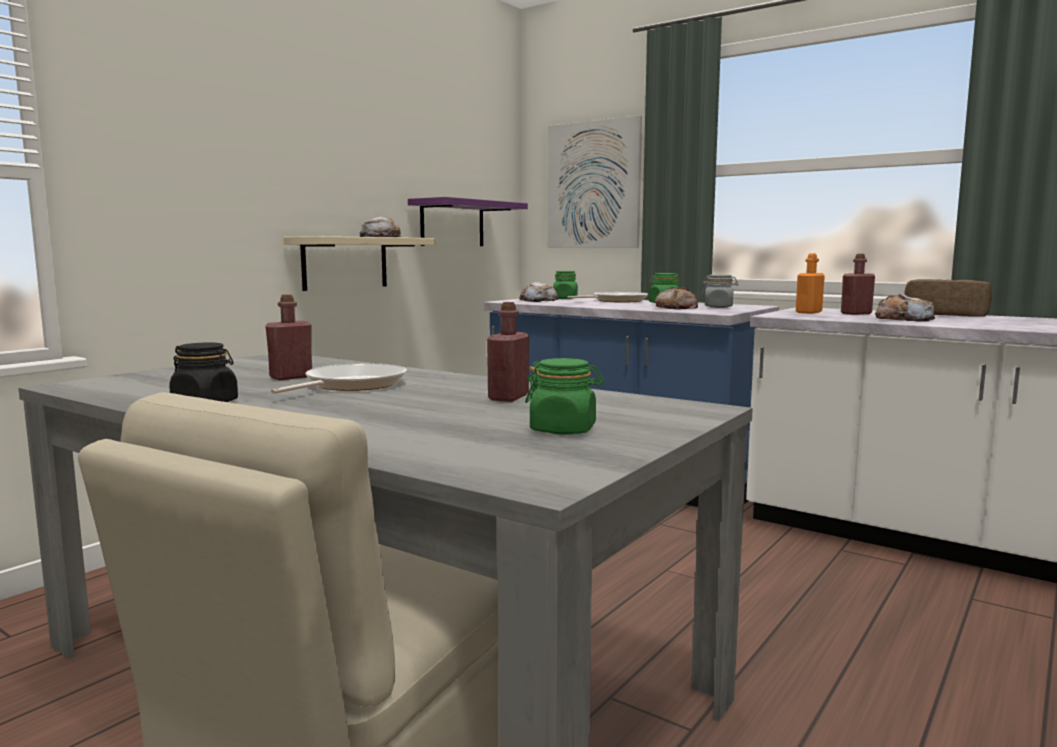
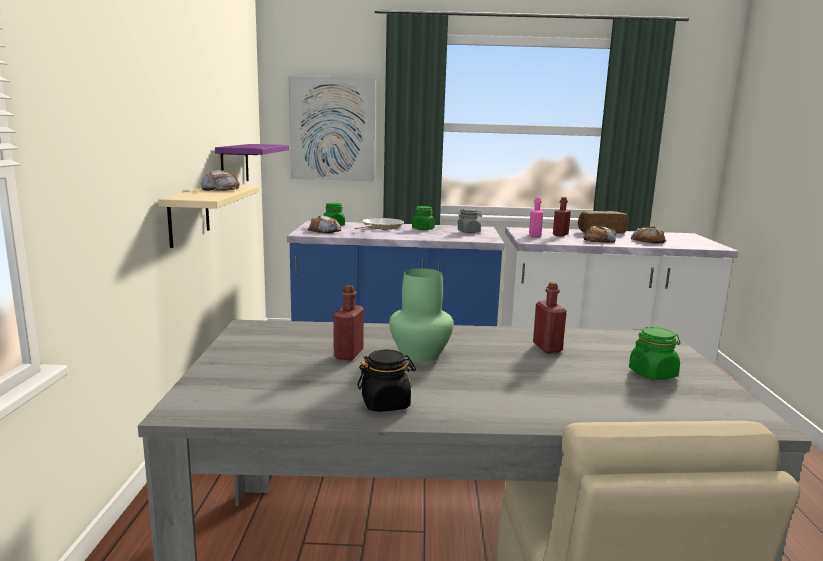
camera: 35 degrees left, 5 degrees up
(351, 385) = (419, 355): frying pan -> green vase
(676, 308) = (449, 235): bread -> bread (648, 241)
(808, 312) = (534, 235): orange bottle -> pink bottle

